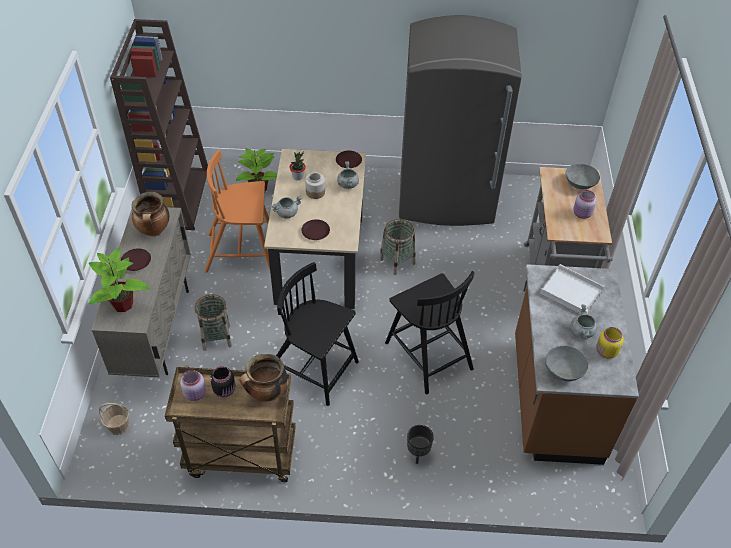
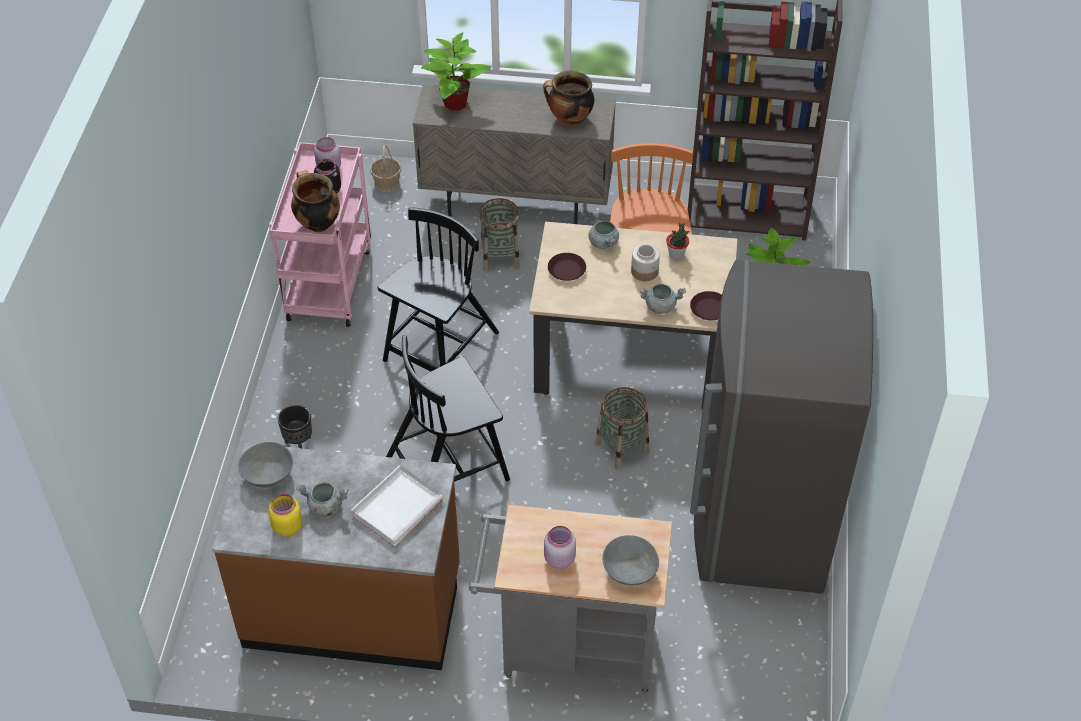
camera: 95 degrees right, 0 degrees up
(136, 262) = (519, 108): brown plate -> none
(240, 456) = (328, 282): brown cart -> pink cart

